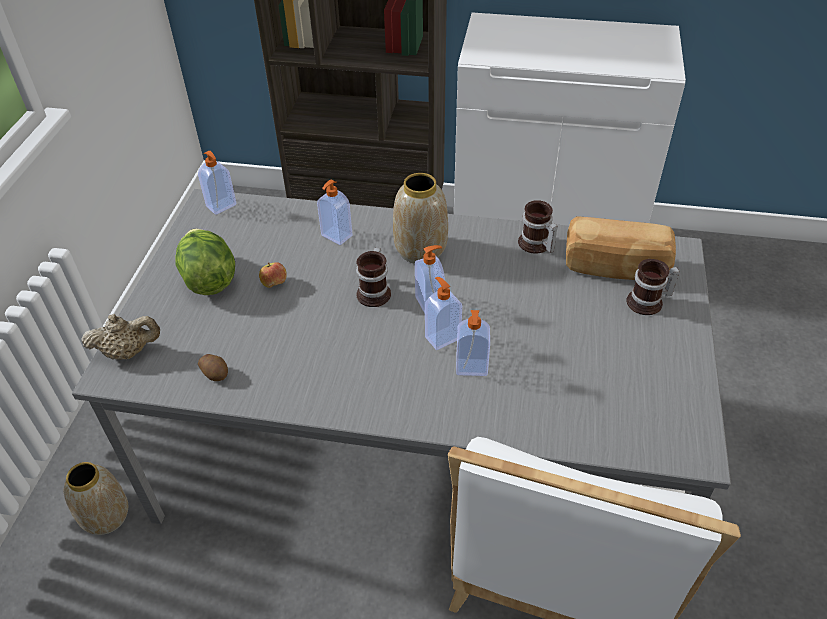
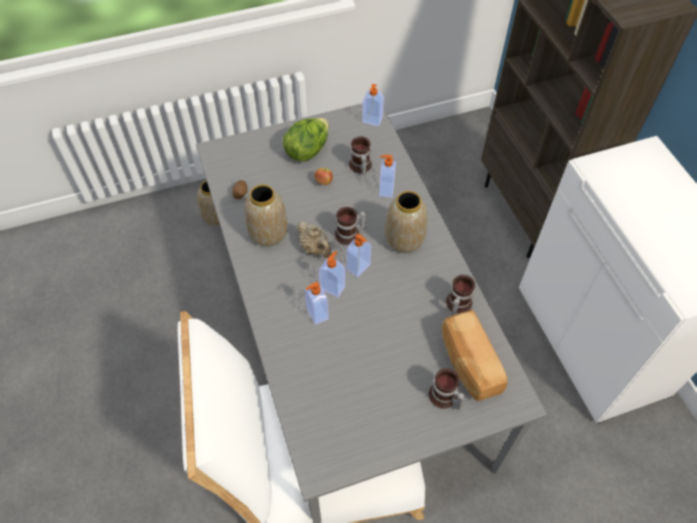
camera: 60 degrees right, 10 degrees up
(128, 352) = (233, 149): beige teapot -> beige teapot (315, 249)
(281, 243) = (359, 166): none -> mug
(310, 368) = (269, 233): none -> vase

